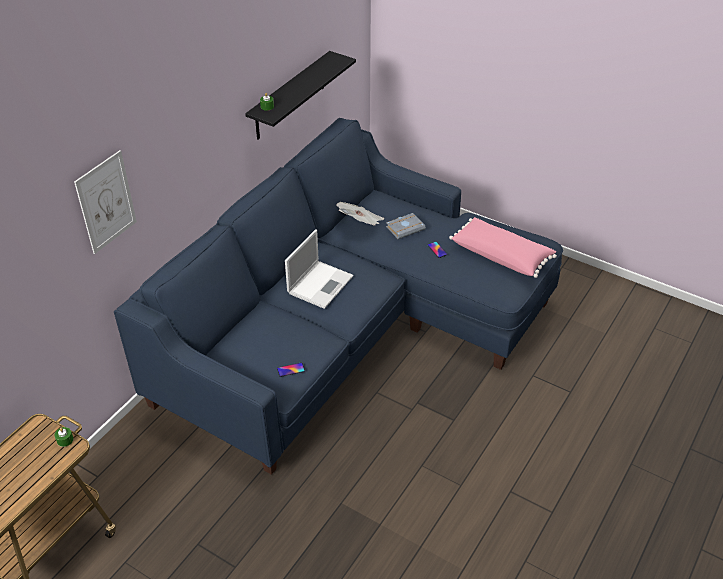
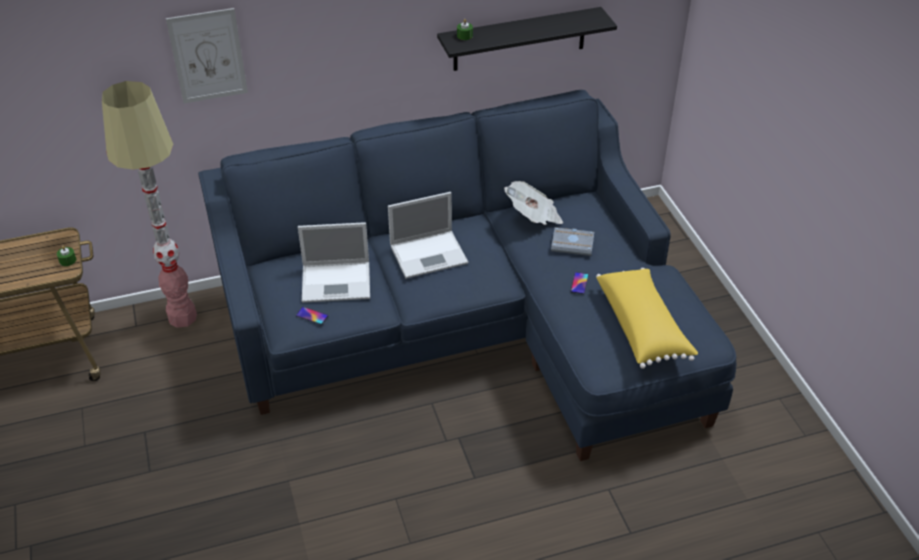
camera: 40 degrees right, 0 degrees up
(129, 447) = (182, 317): none -> floor lamp
(280, 337) = (337, 282): none -> laptop
(501, 255) = (642, 327): pink pillow -> yellow pillow

